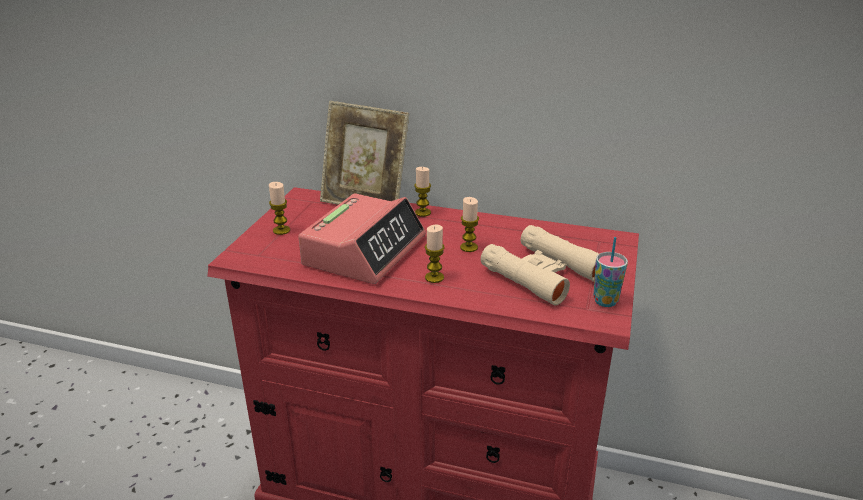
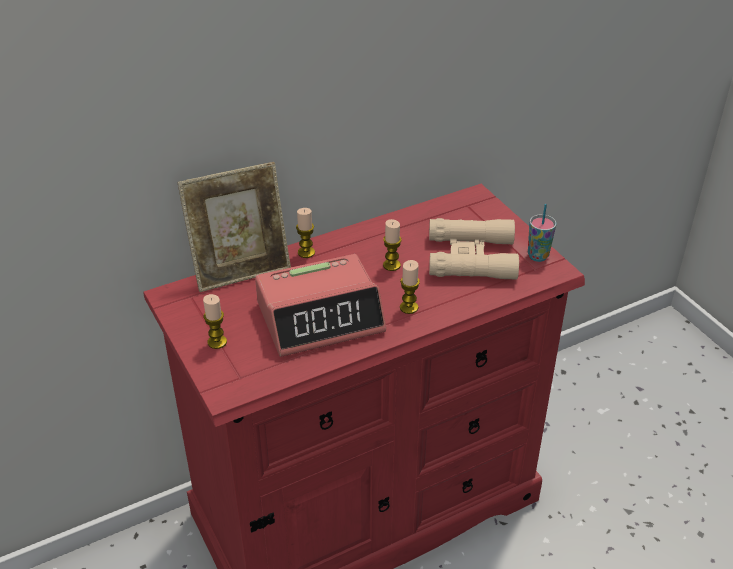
camera: 45 degrees left, 10 degrees up
(365, 251) = (321, 317): alarm clock -> alarm clock turned 90 degrees clockwise

